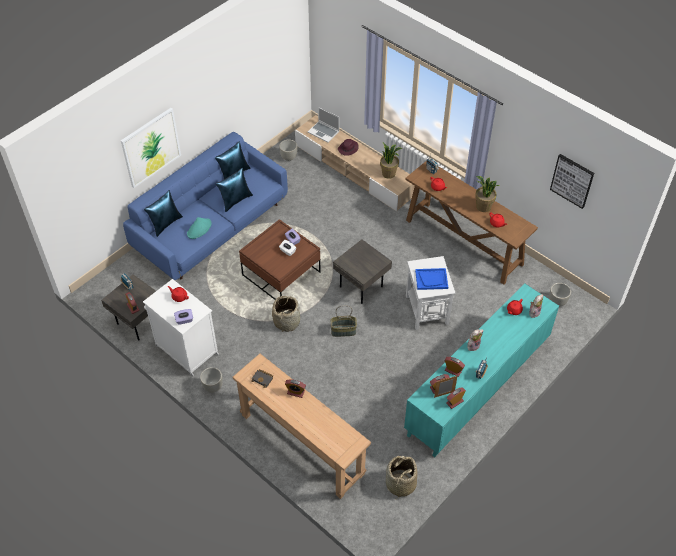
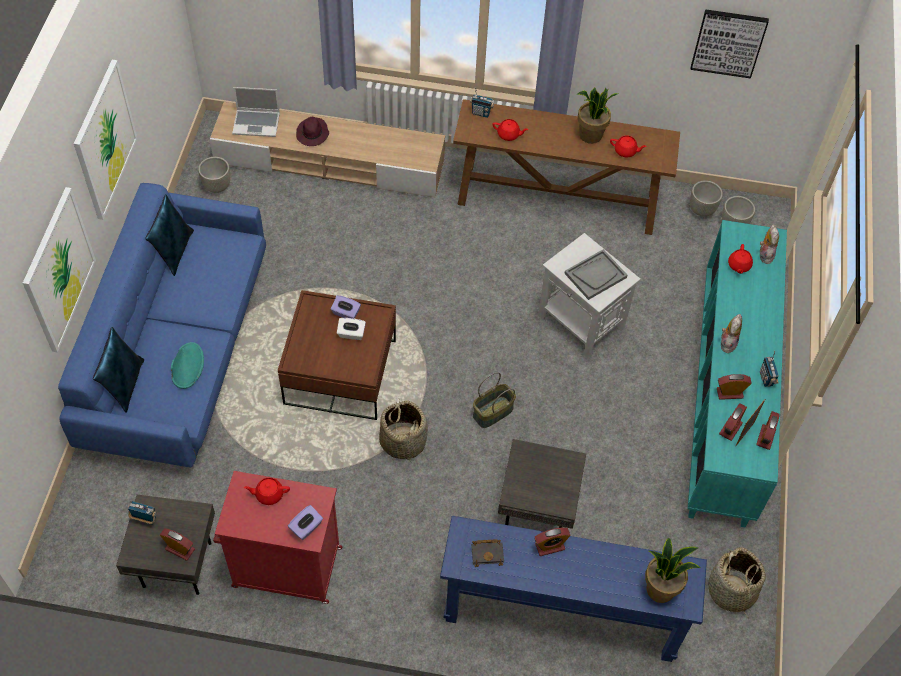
camera: 35 degrees left, 5 degrees up
(186, 349) = (285, 567): white cabinet -> red cabinet
(211, 97) = (104, 140): none -> picture
(213, 387) = (370, 602): grey planter -> grey planter (701, 210)
(235, 200) = (209, 292): blue pillow -> none
(302, 444) = (561, 613): brown console table -> blue console table
(362, 286) = (470, 332): grey side table -> grey side table (538, 510)
(389, 173) = (399, 145): potted plant -> potted plant (660, 589)
(431, 279) = (595, 275): blue tray -> grey tray

